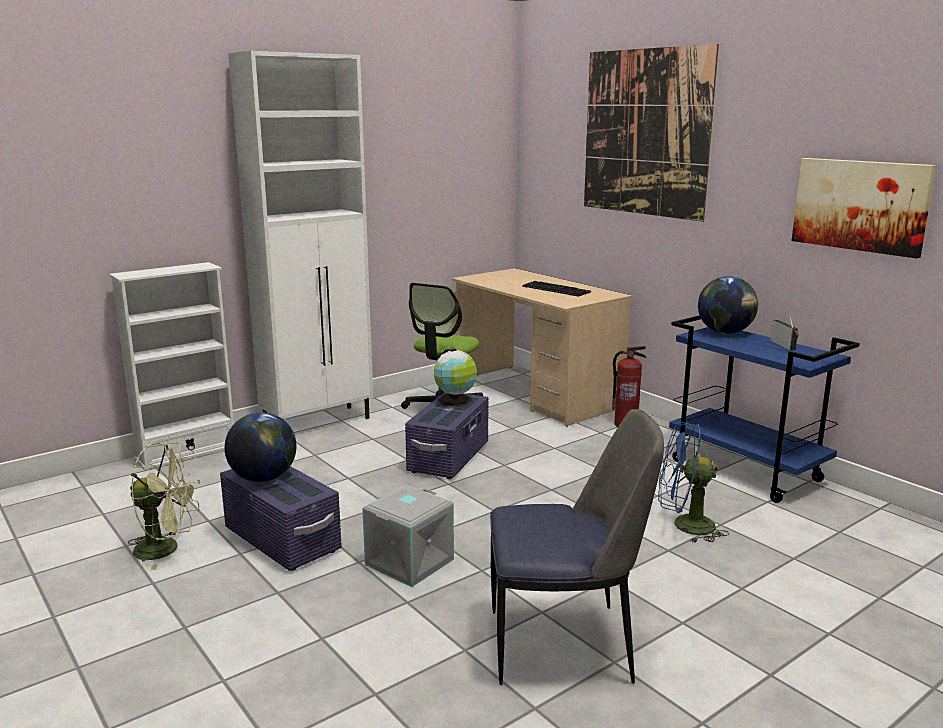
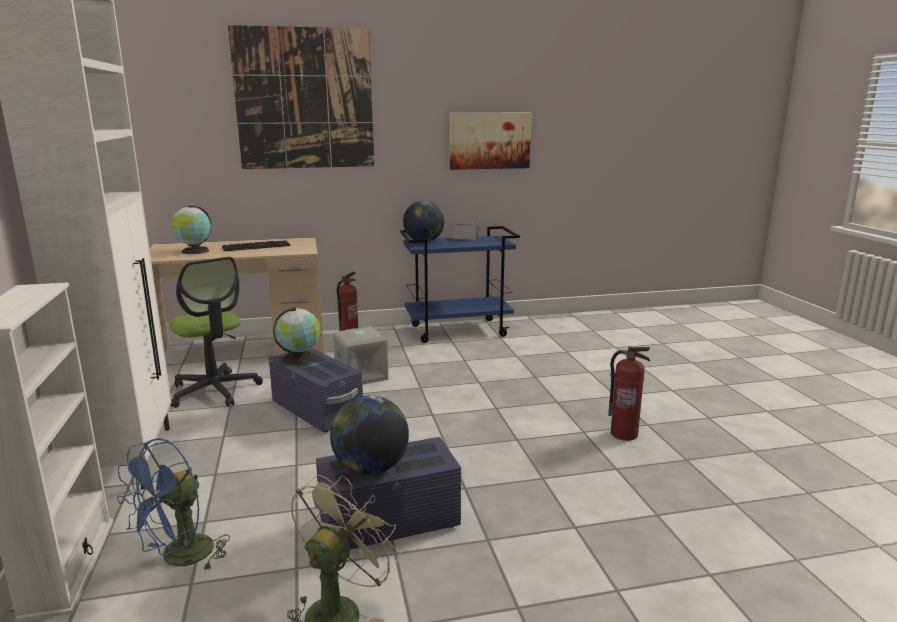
camera: 65 degrees left, 0 degrees up
(410, 563) = (485, 465): grey storage box -> grey storage box (362, 375)
(507, 281) = (194, 251): none -> globe
(565, 645) = (624, 434): chair -> fire extinguisher
(684, 526) = (510, 365): blue fan -> blue fan (179, 558)

